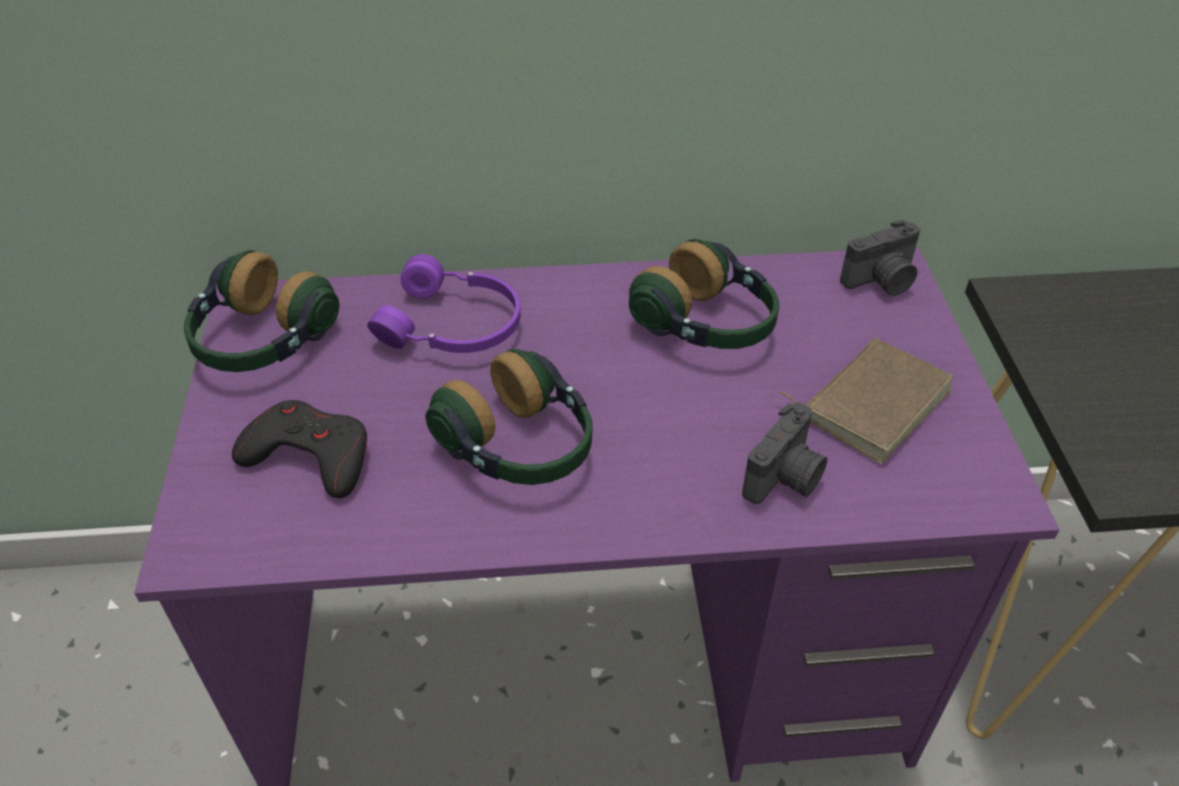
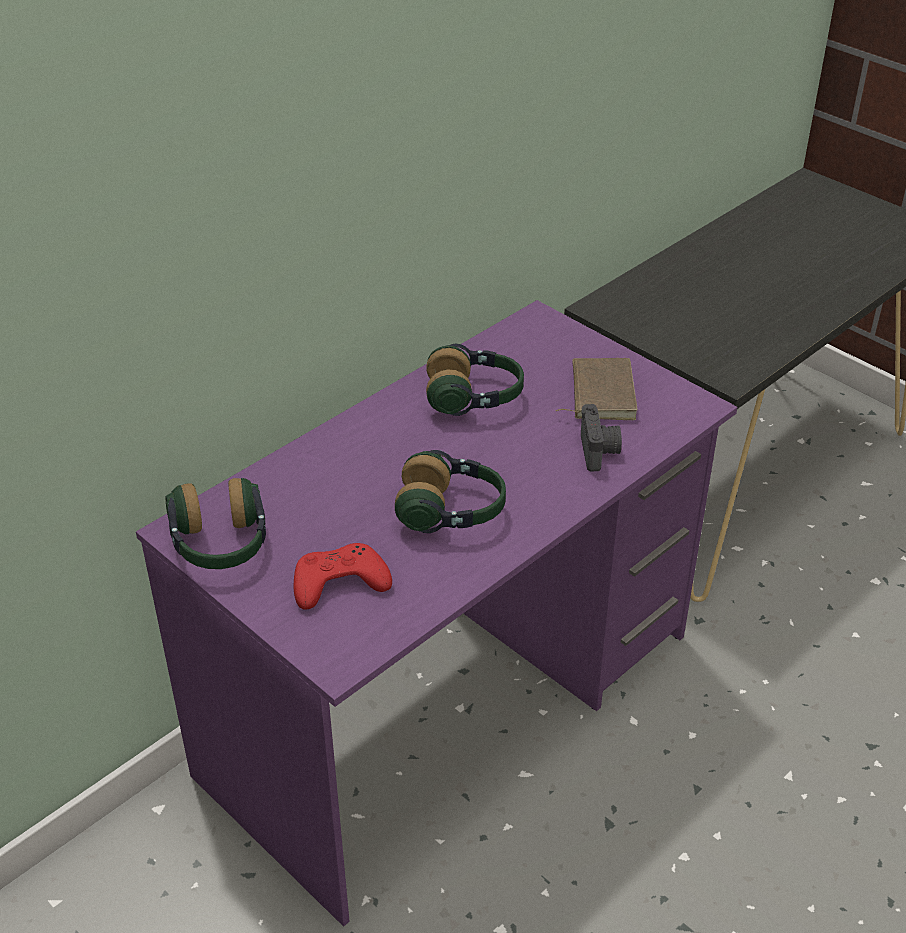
camera: 40 degrees left, 5 degrees down
(309, 455) = (339, 582): black game controller -> red game controller
(452, 327) = (331, 474): purple headphones -> none
(882, 281) = (539, 328): camera -> none

